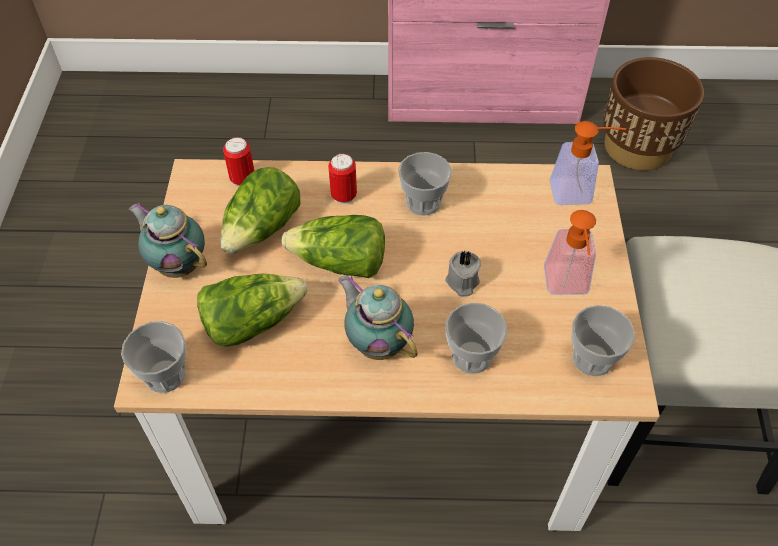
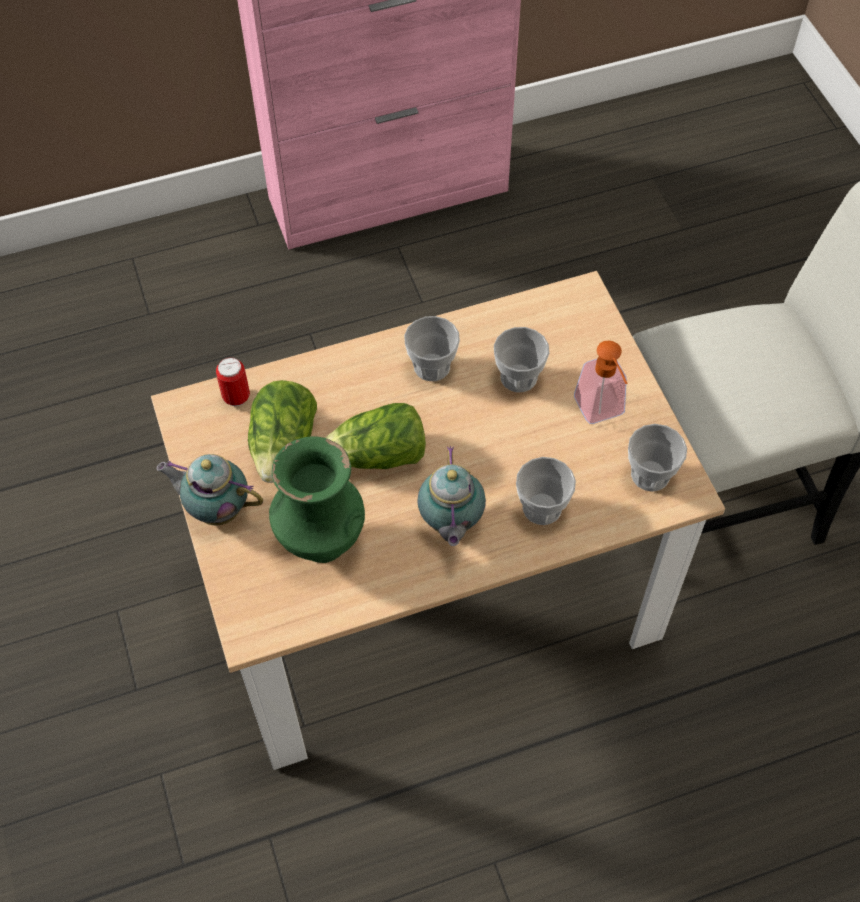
camera: 20 degrees left, 5 degrees up
(165, 375) = (263, 621): cup -> cup (518, 377)
(252, 321) = (320, 542): lettuce -> green vase
(344, 196) = (349, 383): can -> none
(377, 343) = (450, 524): teapot -> teapot turned 120 degrees counterclockwise
(462, 282) = (504, 439): grey candle -> none
(578, 192) = (577, 309): soap dispenser -> none
(637, 147) = (581, 202): brown planter -> none

